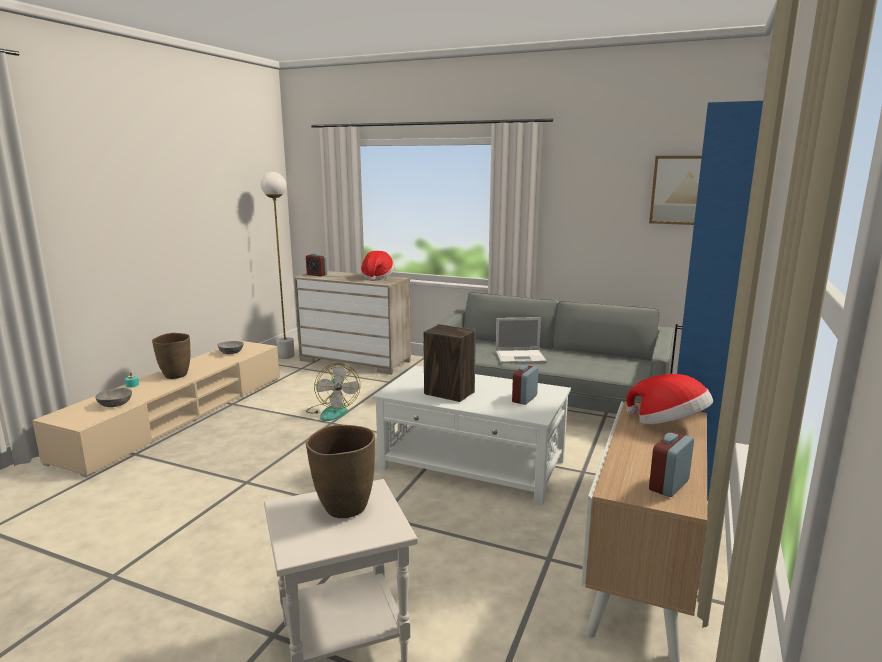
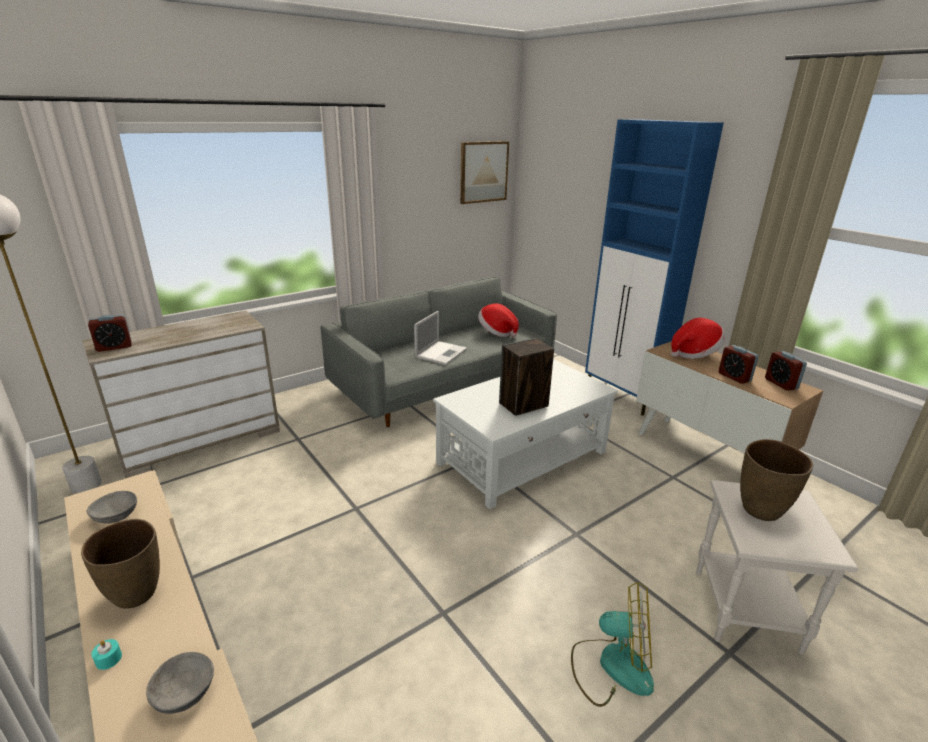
camera: 60 degrees left, 10 degrees up
(332, 411) = (326, 498): fan -> fan (612, 666)
(377, 277) = (212, 323): hat -> hat (497, 332)
(524, 399) = (562, 381): alarm clock -> alarm clock (734, 377)

